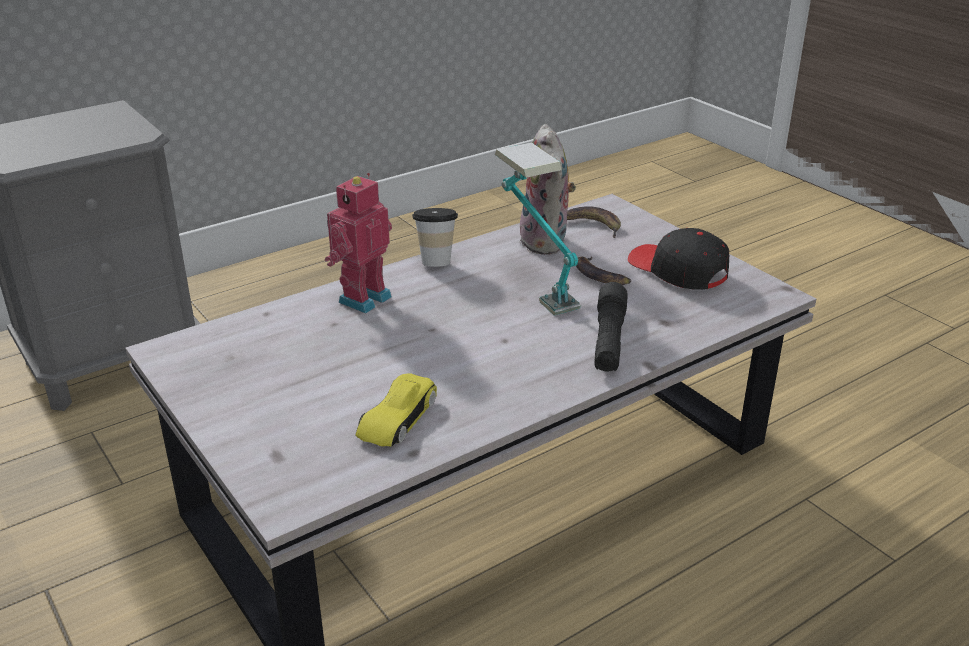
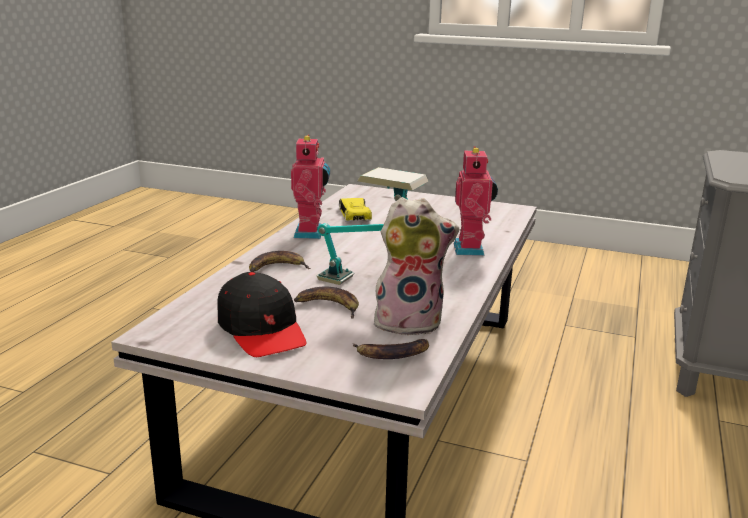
camera: 145 degrees right, 10 degrees down
(436, 261) = (471, 282): cup -> none
(509, 392) = (311, 233): none -> toy robot
(547, 242) = (410, 322): plush toy -> plush toy turned 135 degrees clockwise
(609, 339) = (277, 268): black flashlight -> banana
(677, 270) = (262, 330): black cap -> black cap turned 45 degrees clockwise

